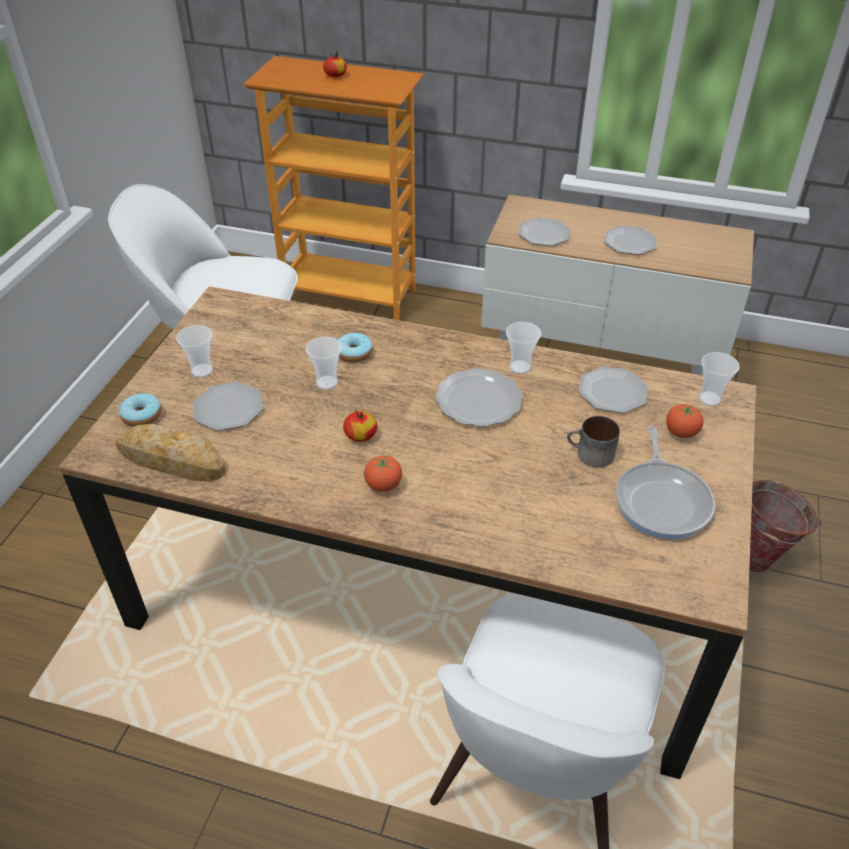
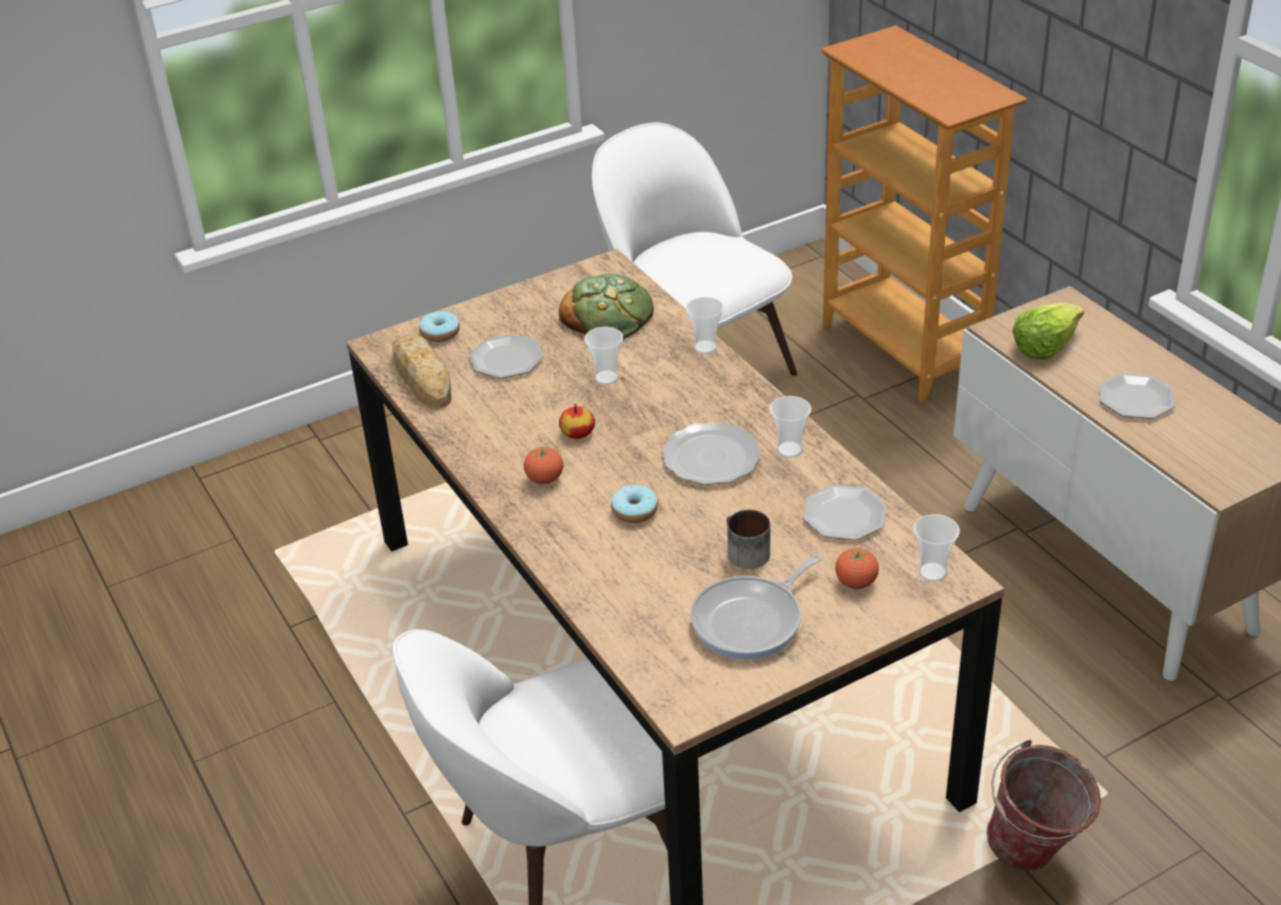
camera: 45 degrees right, 5 degrees down
(202, 371) = (523, 319): cup -> cup (705, 347)
(266, 336) = (608, 314): none -> bread
(335, 75) = (926, 69): apple -> none
(354, 353) = (660, 364): donut -> donut (634, 511)
(543, 234) = (1044, 346): plate -> lettuce

